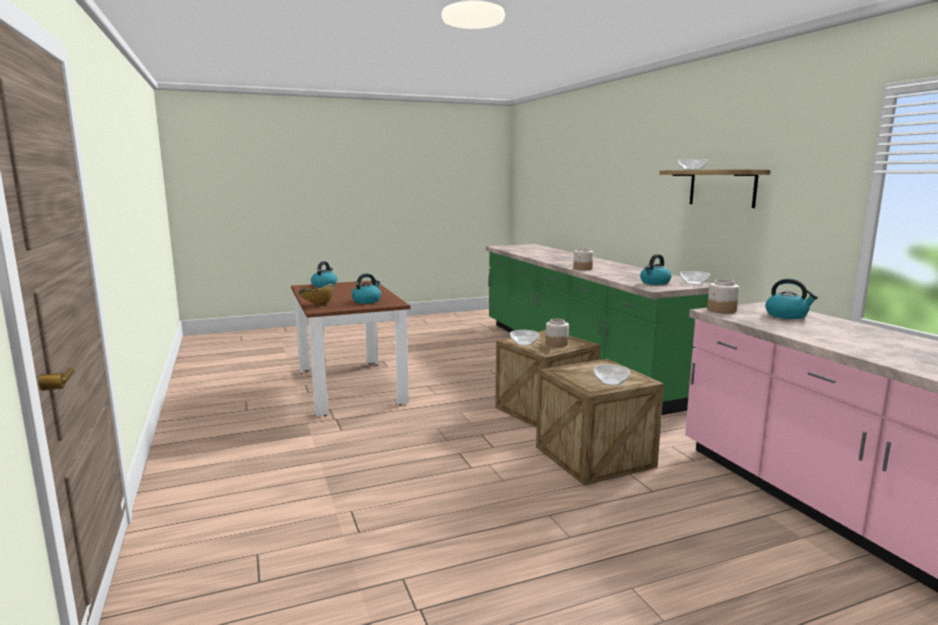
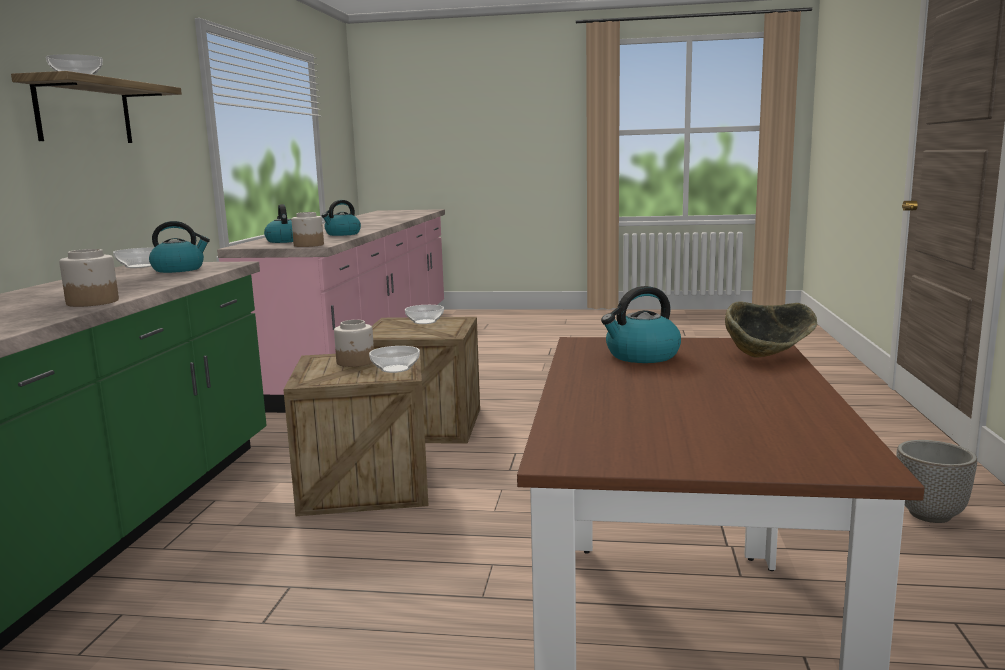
camera: 150 degrees left, 0 degrees up
(217, 455) = (930, 515): none -> planter
(324, 285) = (757, 455): kettle -> kettle (342, 234)

